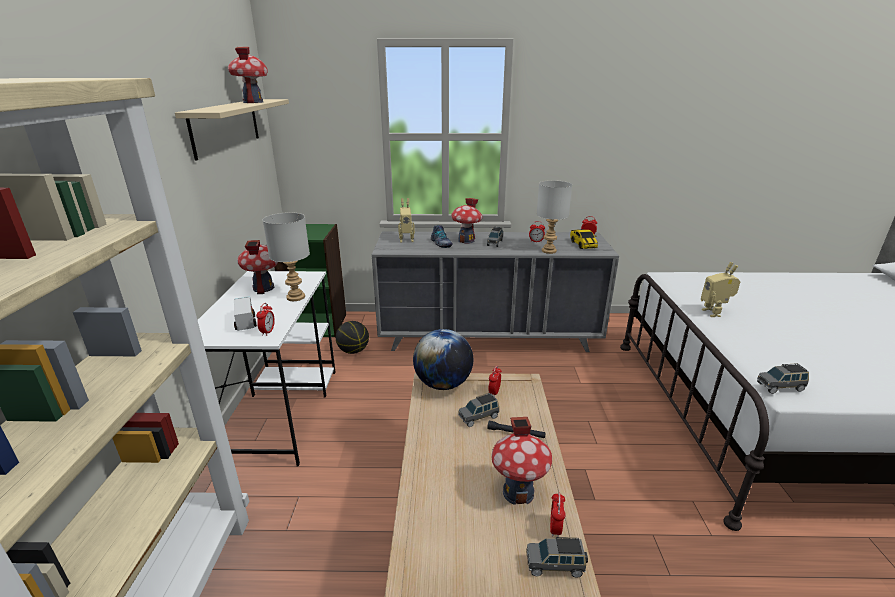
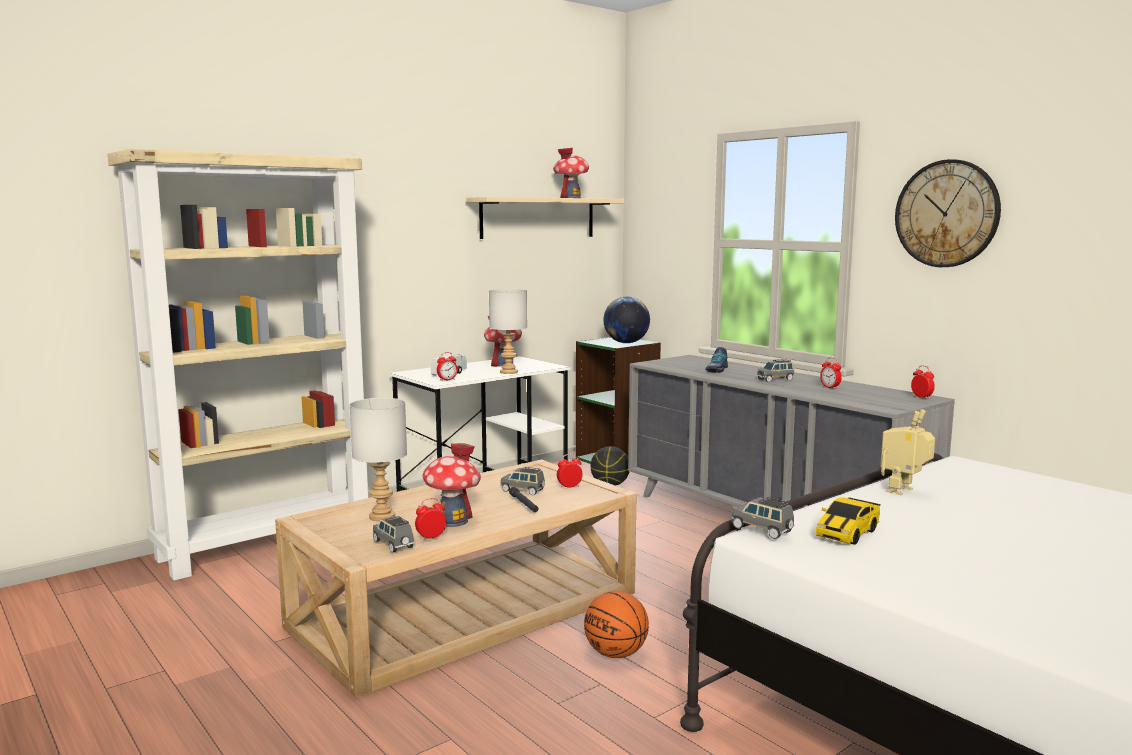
camera: 50 degrees right, 15 degrees down
(406, 240) = (691, 362): toy robot -> none
(443, 384) = (544, 470): globe -> globe (626, 343)
(466, 240) = (750, 373): toy house -> none
(549, 251) = (816, 395): grey table lamp -> grey table lamp (382, 517)
(580, 112) = (947, 214): none -> wall clock
(583, 244) = (882, 400): toy car -> toy car (847, 533)
(614, 501) = (616, 654): none -> basketball

